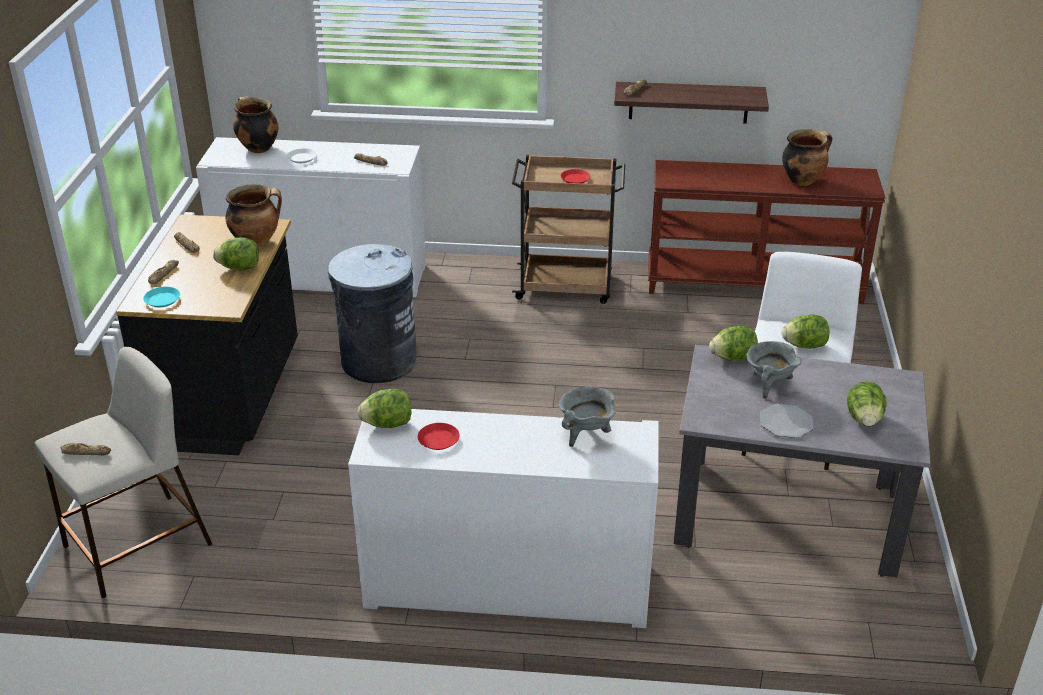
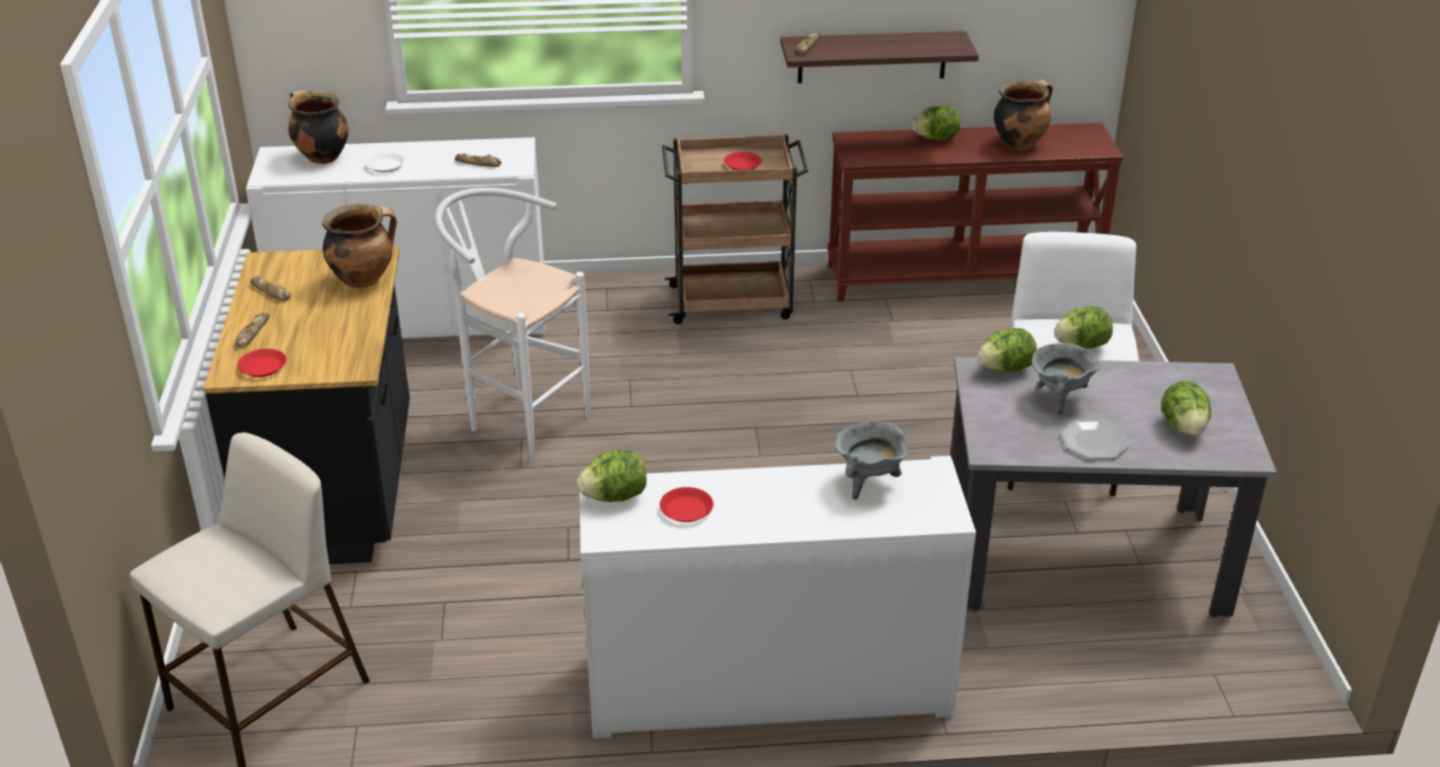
camera: 10 degrees left, 0 degrees up
(86, 452) = (208, 578): bread -> none
(162, 300) = (262, 367): turquoise plate -> red plate
(239, 268) = (353, 315): lettuce -> lettuce (936, 138)
(378, 361) = (520, 421): grey trash can -> white stool

